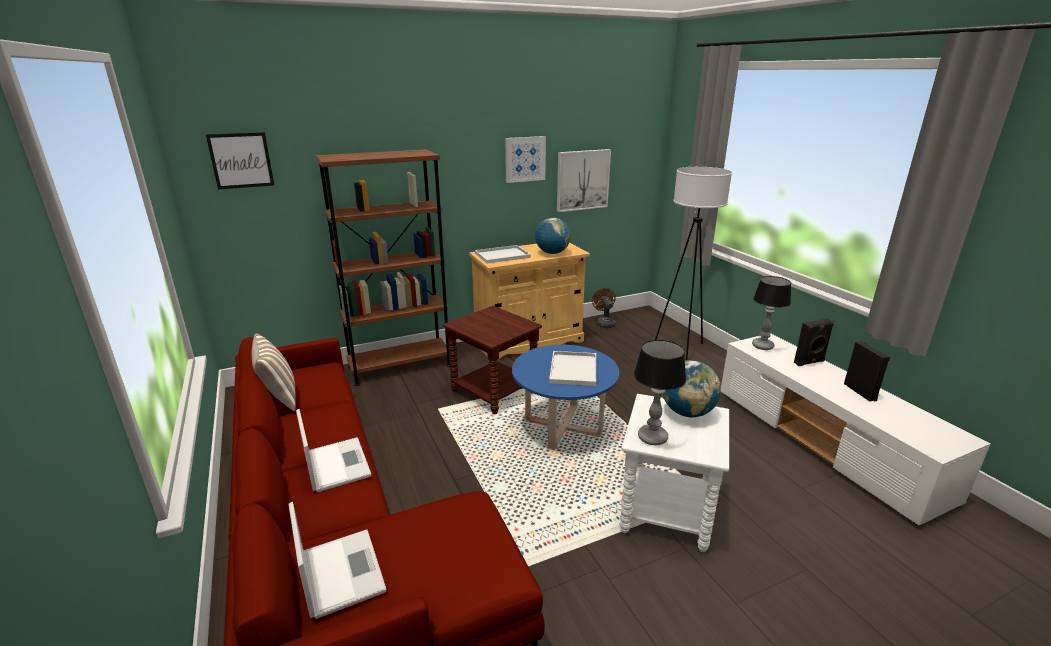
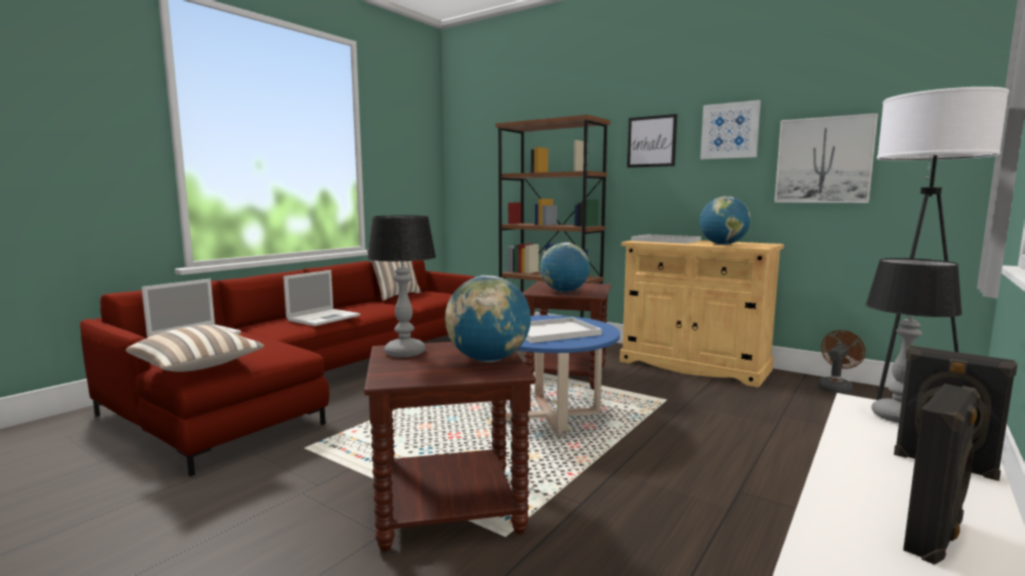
camera: 60 degrees right, 15 degrees down
(241, 160) = (480, 134): picture -> picture (651, 141)
(488, 571) = (198, 367): none -> pillow
(504, 329) = (564, 291): none -> globe
(667, 512) = (448, 508): white side table -> brown side table

